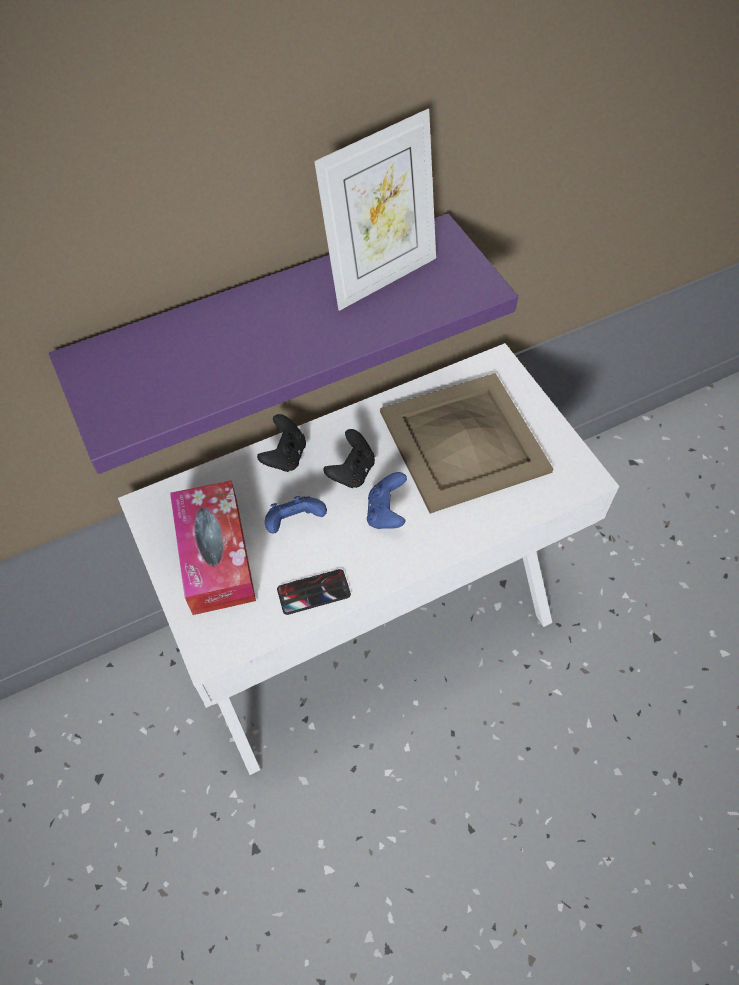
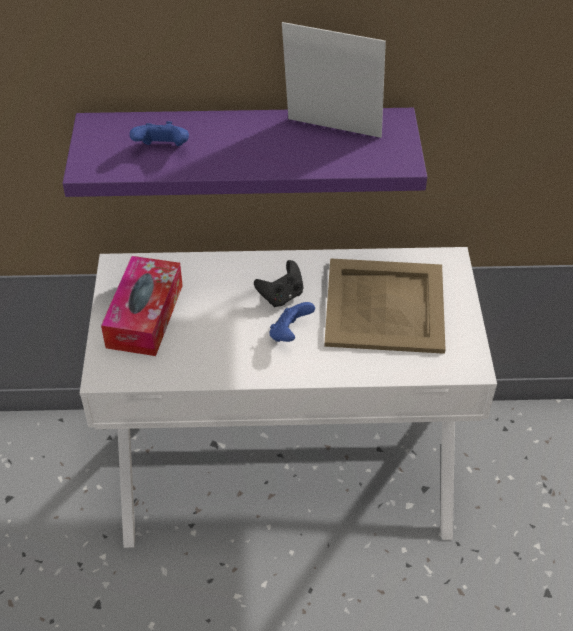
camera: 25 degrees right, 10 degrees down
(285, 456) = (237, 268): black game controller -> none
(295, 522) = (216, 315): blue game controller -> blue game controller (162, 149)
(313, 592) = (201, 366): phone -> none
(380, 276) = (331, 133): picture frame -> picture frame turned 150 degrees counterclockwise

